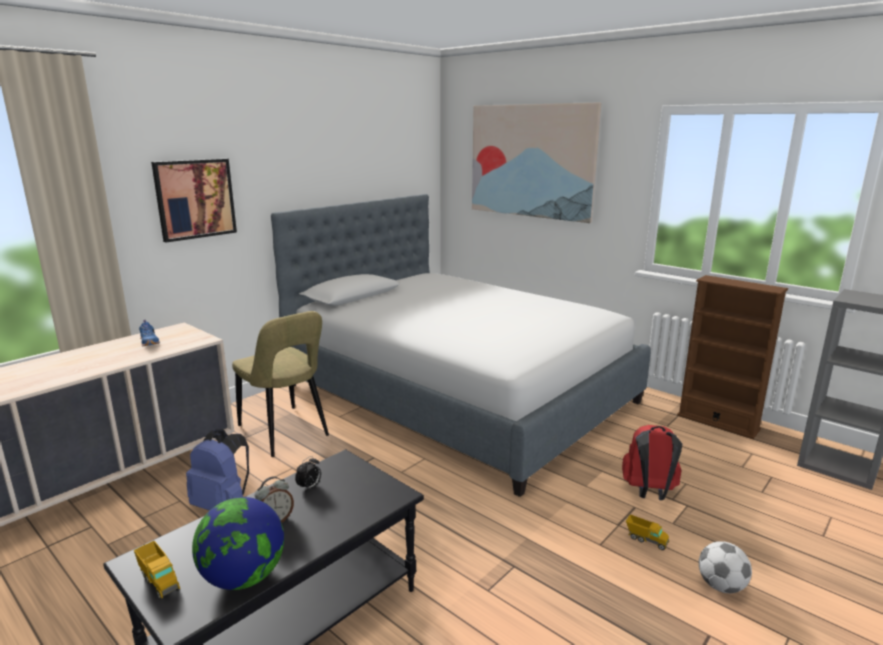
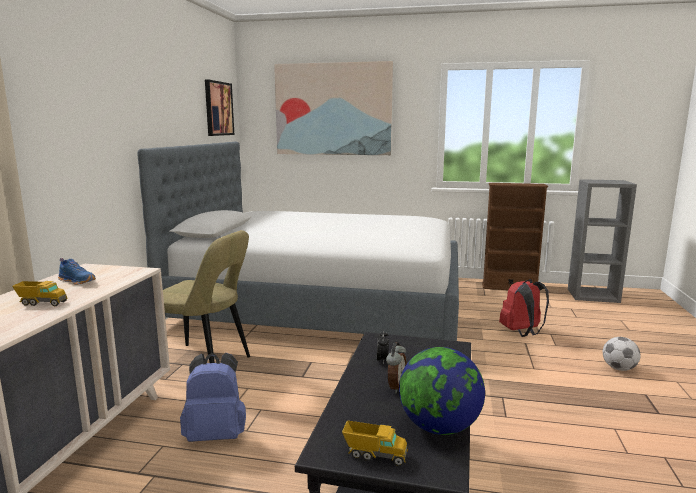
camera: 30 degrees left, 5 degrees down
(195, 199) = (75, 129): picture -> picture (218, 108)
(646, 540) = (554, 358): toy truck -> toy truck (42, 303)

